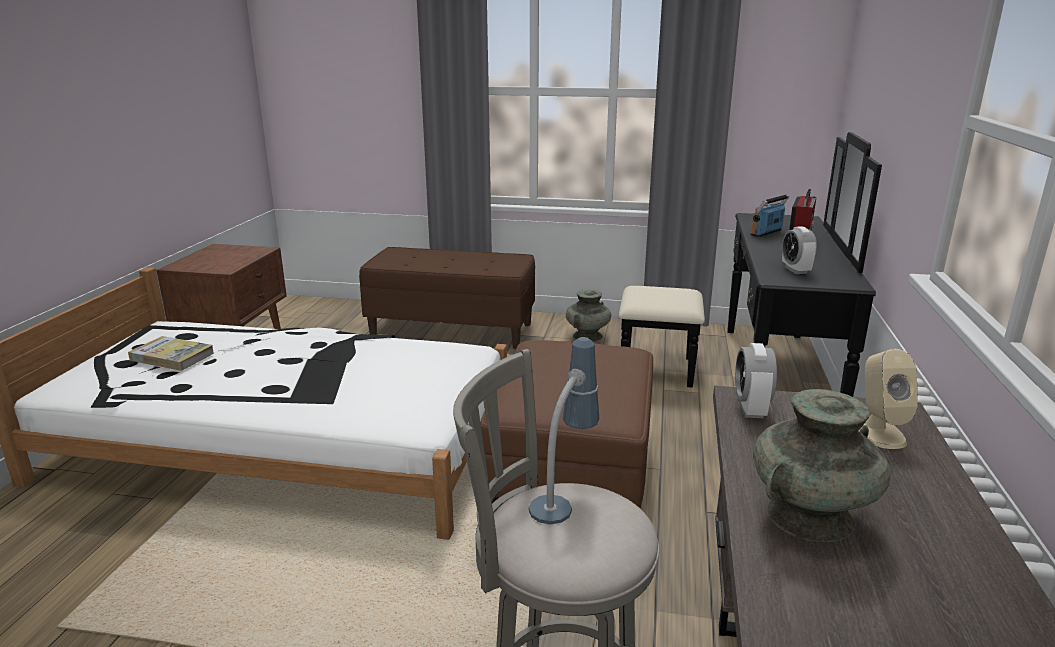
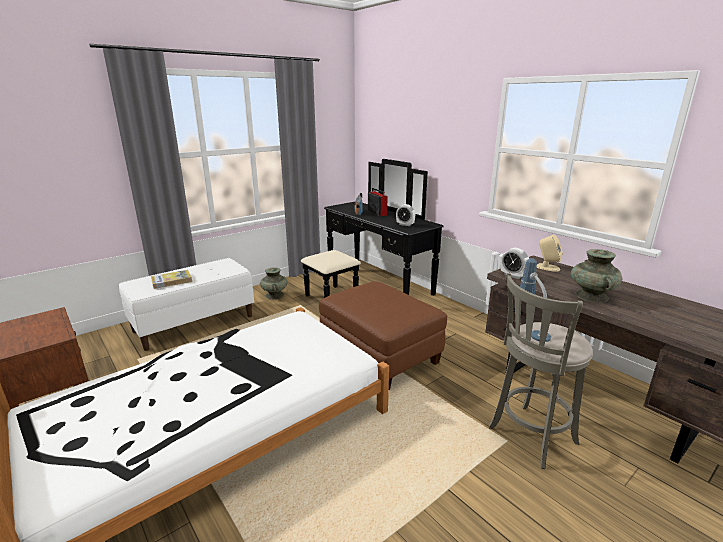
camera: 50 degrees left, 0 degrees up
(172, 356) = (114, 415): book -> book (171, 281)
(452, 330) = (194, 323): brown bench -> white bench

